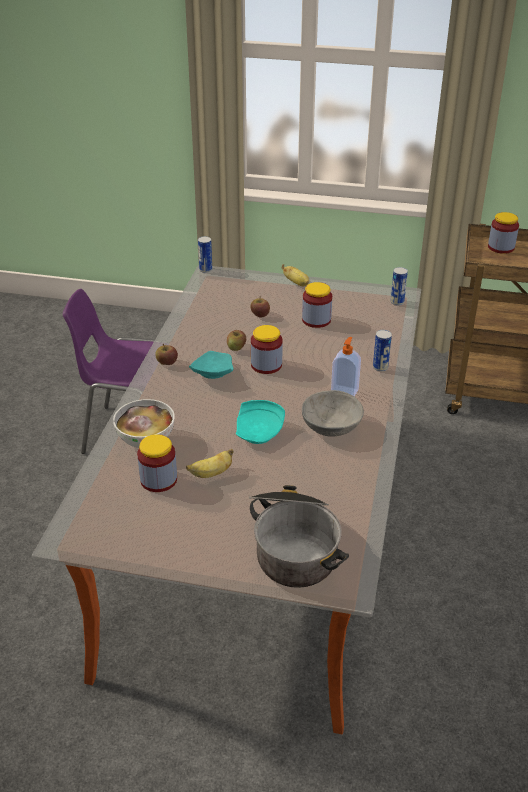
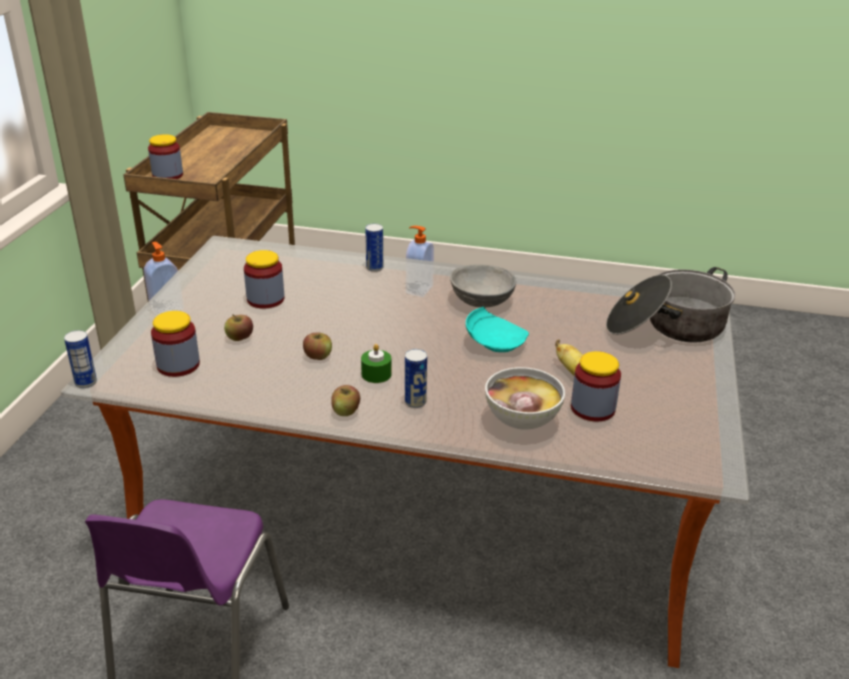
camera: 90 degrees left, 5 degrees down
(212, 373) = (376, 374): turquoise plate -> green candle
(266, 365) = (361, 335): jar -> jar (178, 365)
(297, 283) = (166, 309): banana -> soap dispenser
(397, 302) = (240, 249): can -> can (415, 402)

